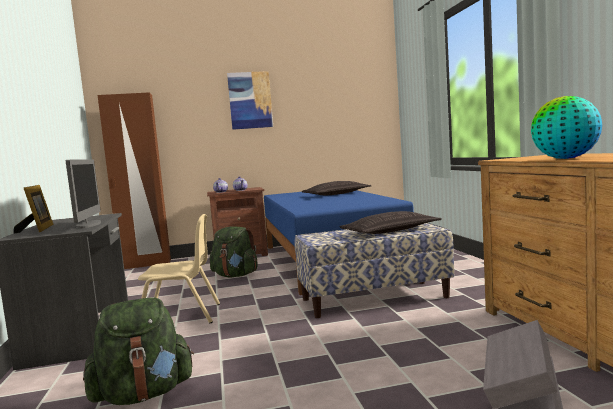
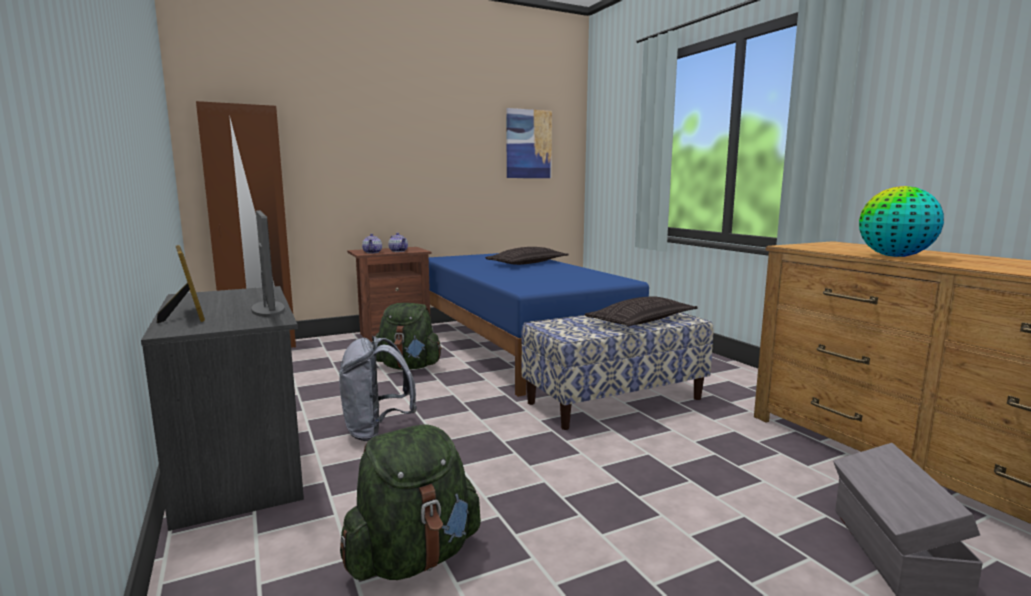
camera: 15 degrees left, 5 degrees up
(180, 316) = (376, 431): beige chair -> grey backpack
(250, 100) = (409, 130): picture -> picture (528, 144)

